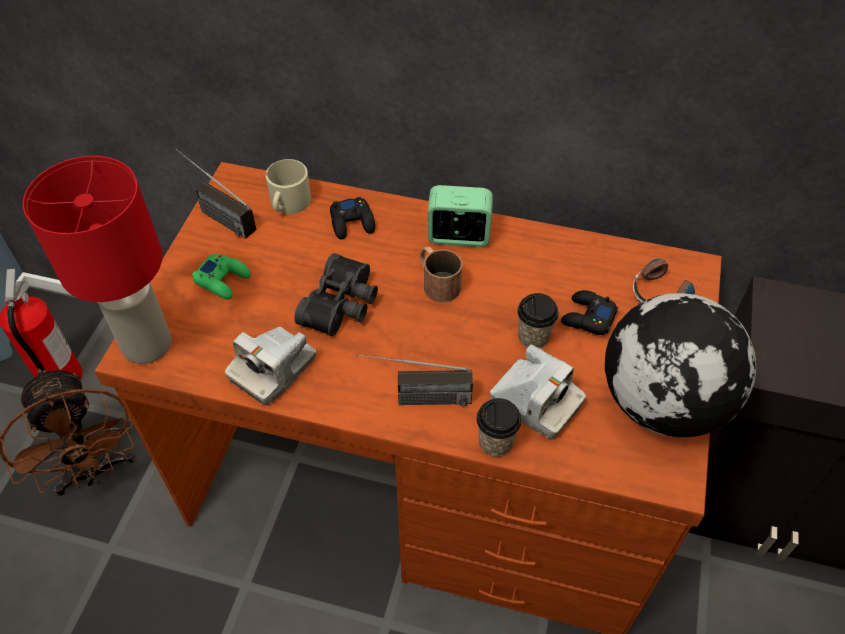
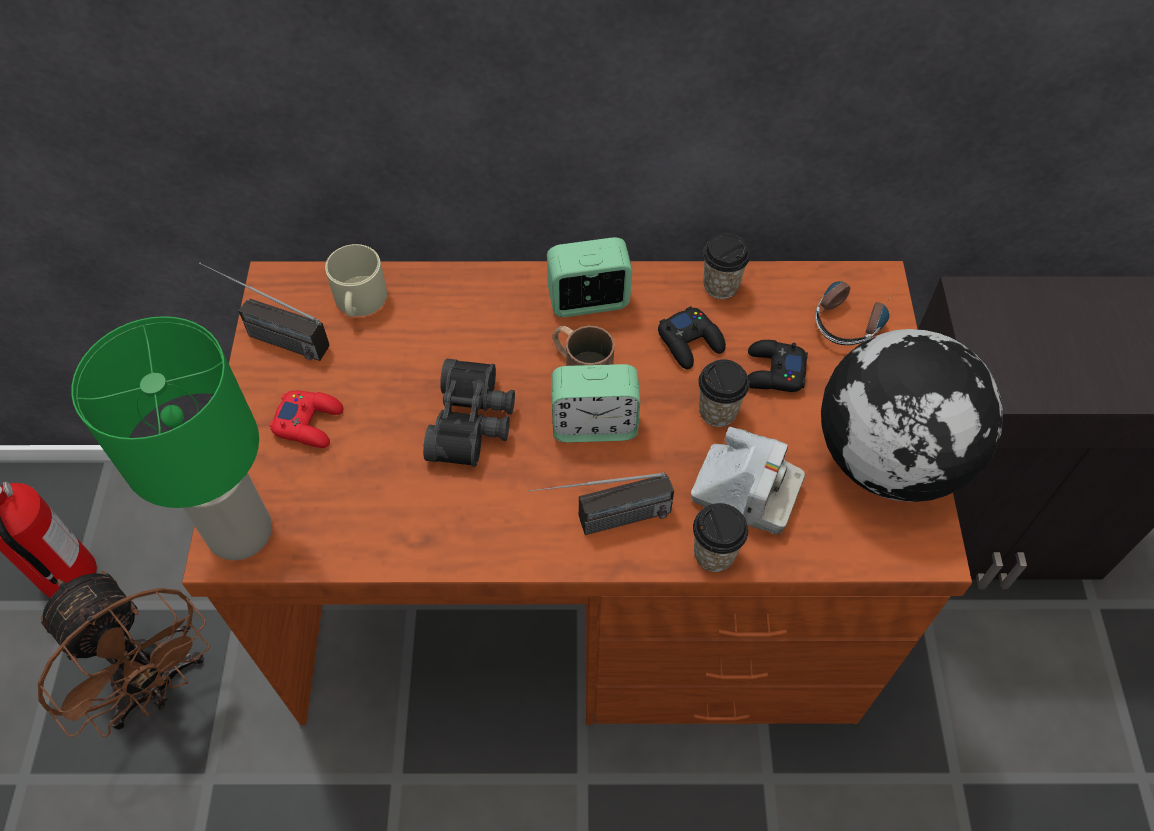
camera: 15 degrees left, 5 degrees up
(145, 345) = (238, 533): red table lamp -> green table lamp
(223, 280) = (309, 423): green game controller -> red game controller
(273, 369) = (415, 526): camera -> none
(352, 222) = (450, 310): black game controller -> black game controller (690, 342)
(433, 326) = (594, 425): none -> alarm clock
(566, 245) = (720, 286): none -> cup

